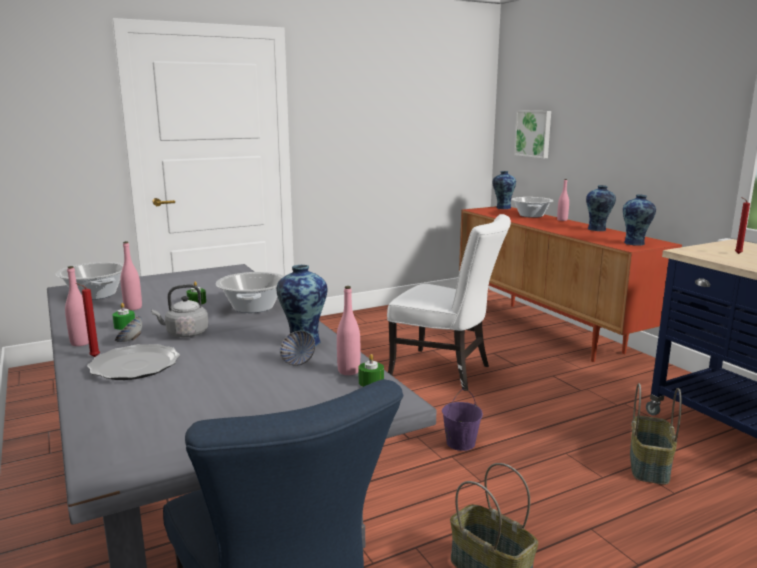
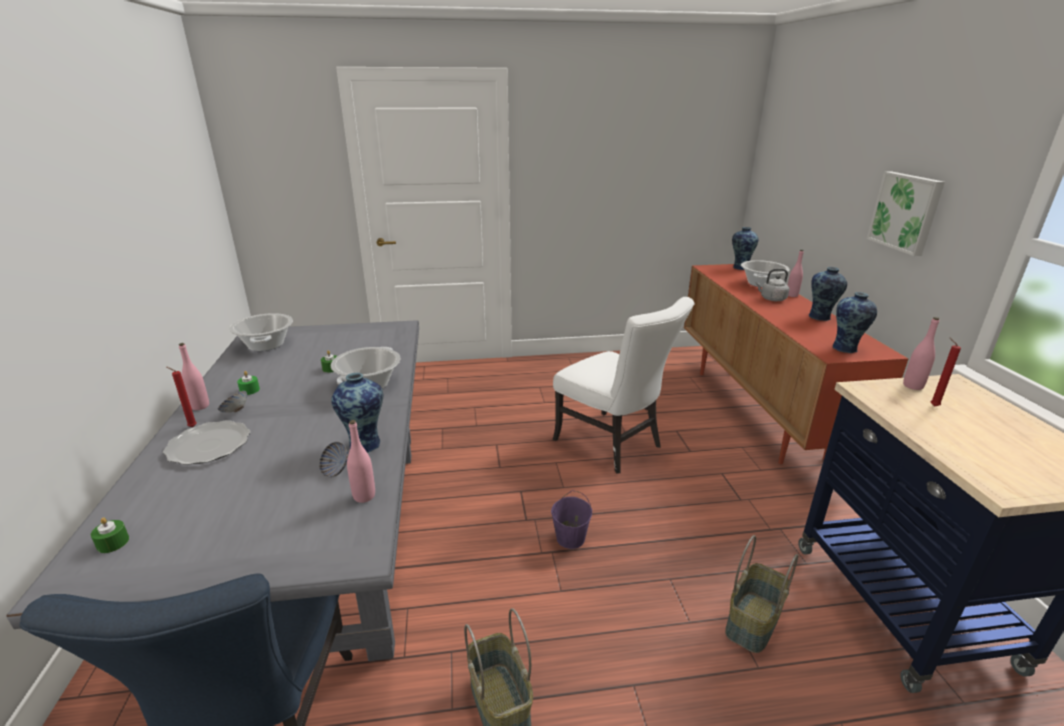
camera: 20 degrees right, 10 degrees up
(133, 308) = (277, 367): pink bottle -> pink bottle (913, 386)
(185, 334) = (283, 411): grey kettle -> grey kettle (771, 299)
(371, 382) = (368, 518): green candle -> green candle (113, 543)
(534, 133) = (785, 188): picture -> picture (906, 212)

